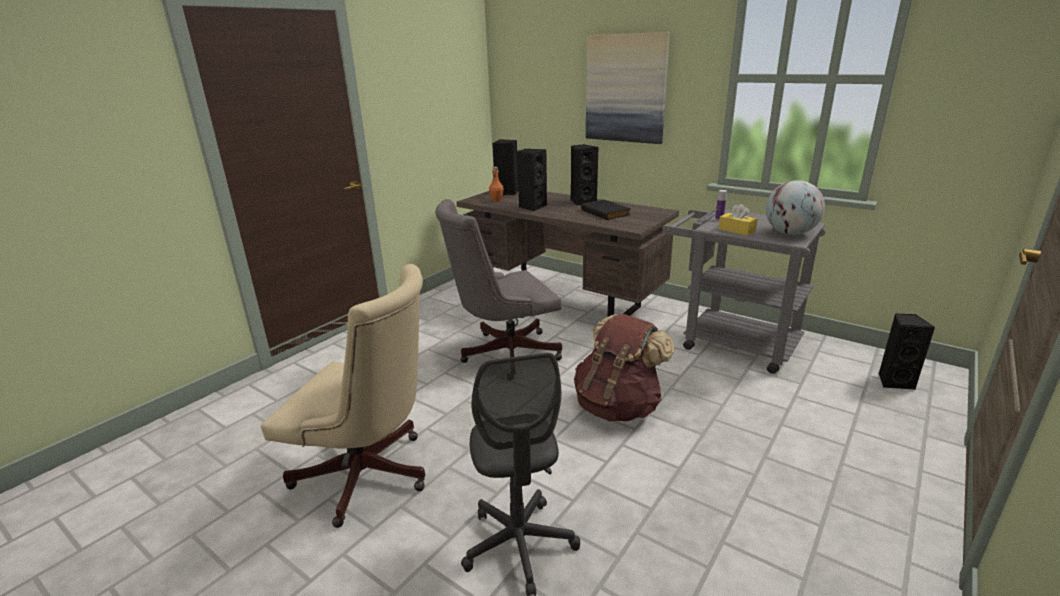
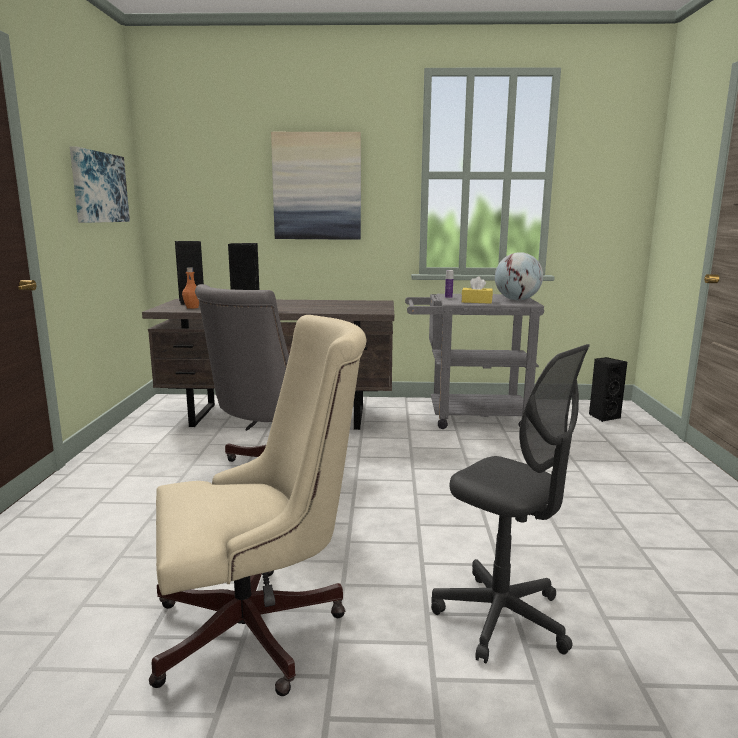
camera: 35 degrees left, 10 degrees down
(439, 96) = (98, 187): none -> picture
(582, 201) = (291, 302): black speaker -> none
(606, 212) = (332, 306): black book -> none
(618, 406) = (441, 483): brown backpack -> none

